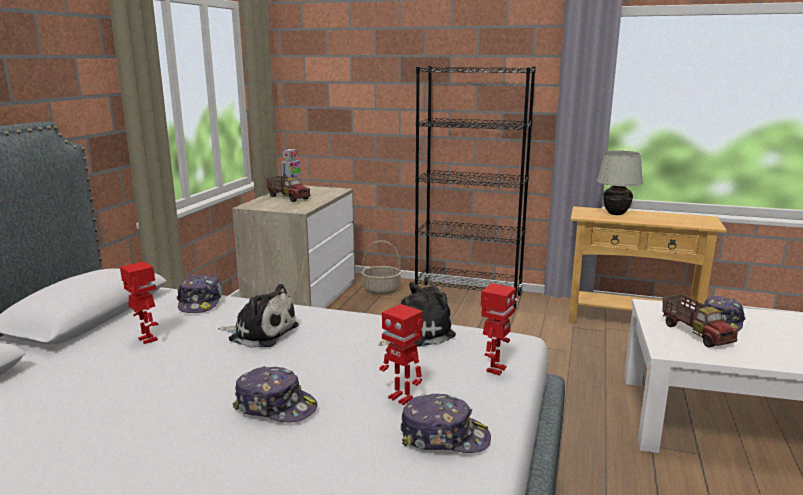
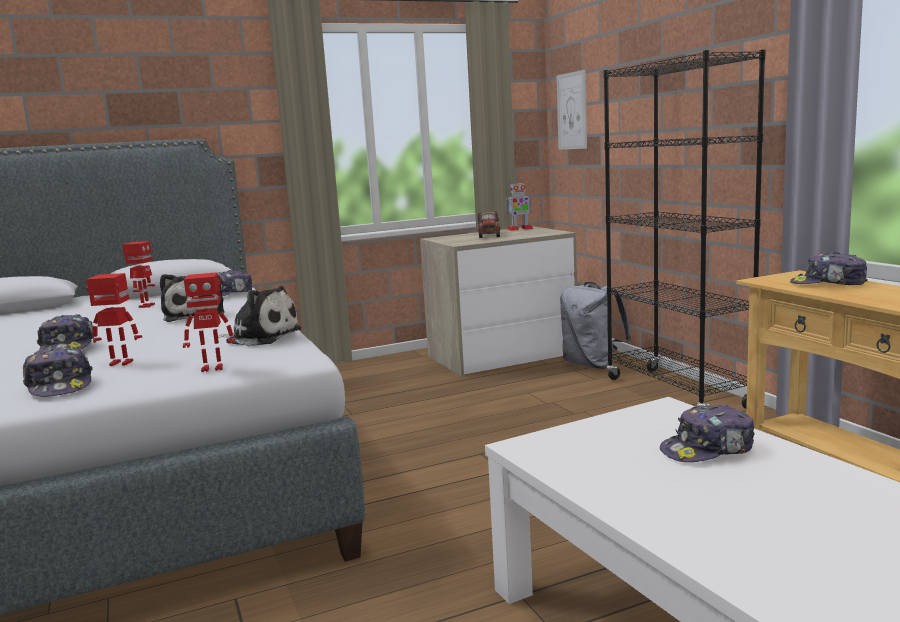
camera: 50 degrees right, 5 degrees down
(315, 86) = (572, 111): none -> picture
(381, 290) = (592, 365): basket -> grey backpack
(401, 398) = (120, 363): toy robot -> toy robot turned 90 degrees clockwise
(616, 214) = (828, 284): white table lamp -> cap
(696, 333) = (622, 446): toy truck -> none

